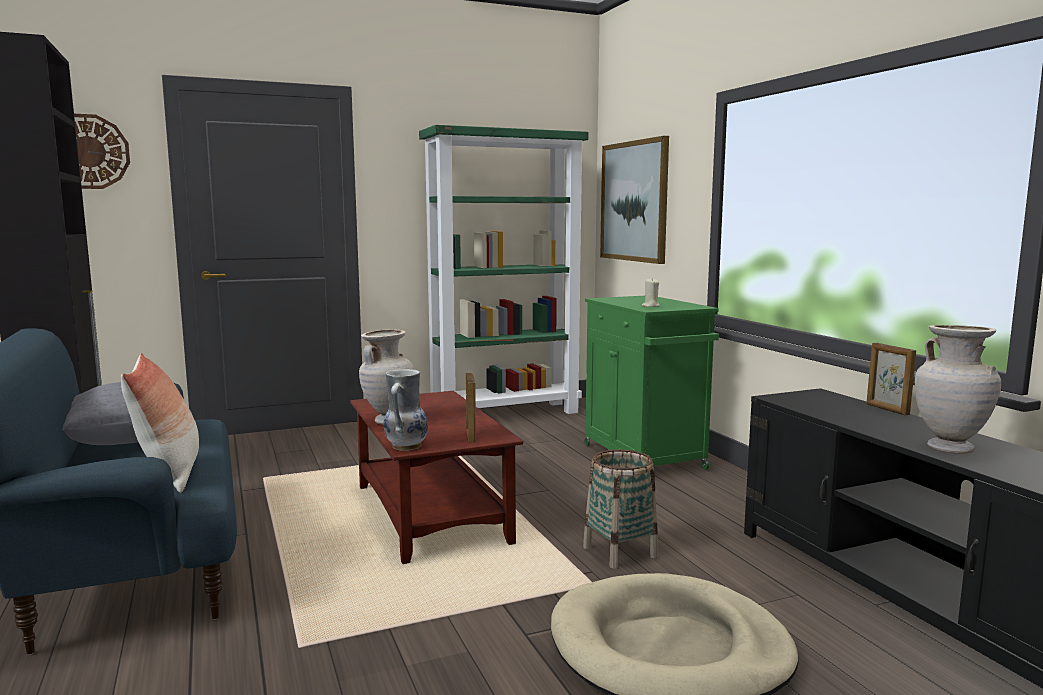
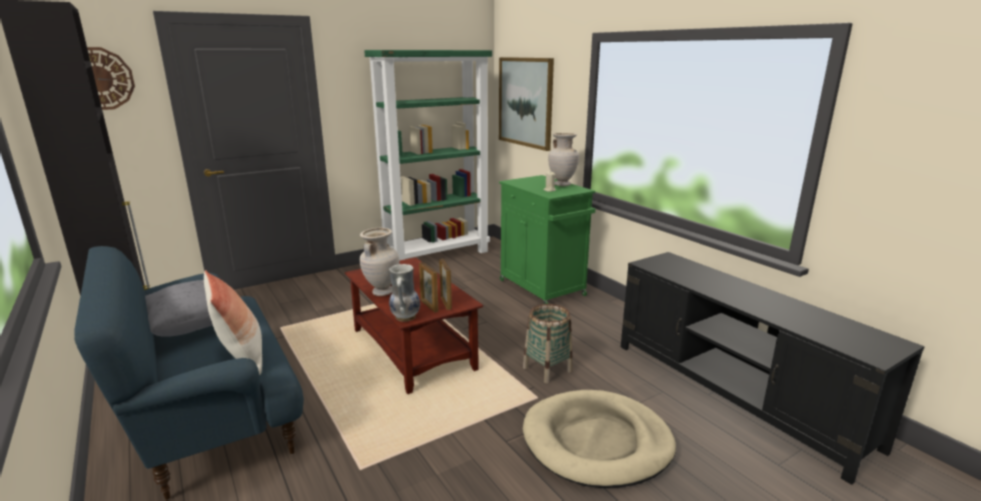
camera: 10 degrees left, 10 degrees up
(887, 409) = (714, 271): picture frame -> picture frame (429, 306)
(950, 449) = (760, 306): beige vase -> beige vase (562, 184)

